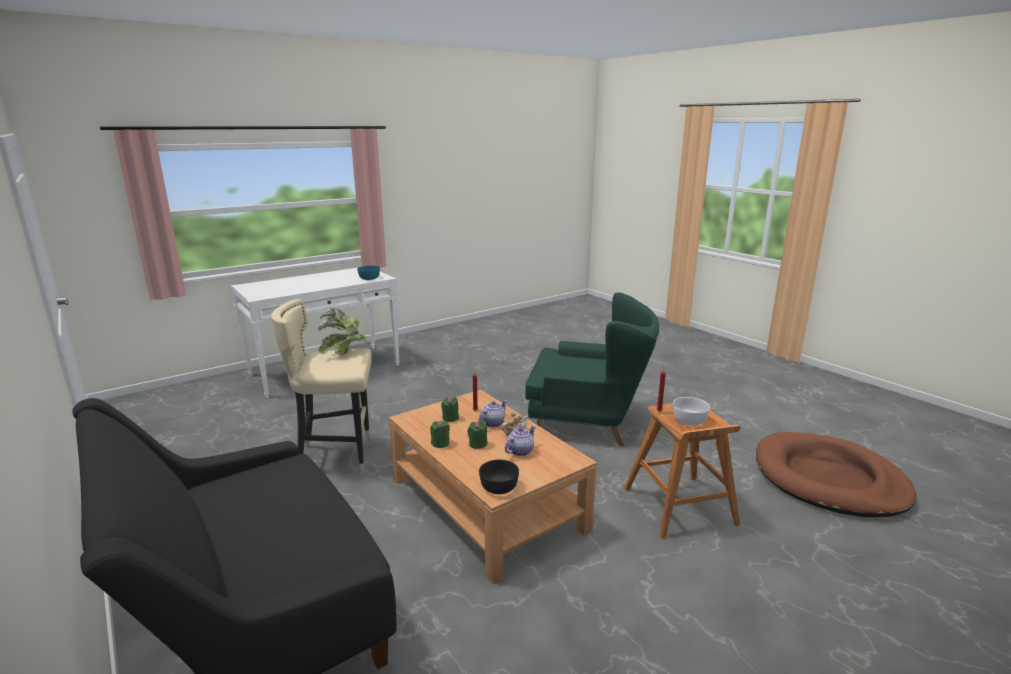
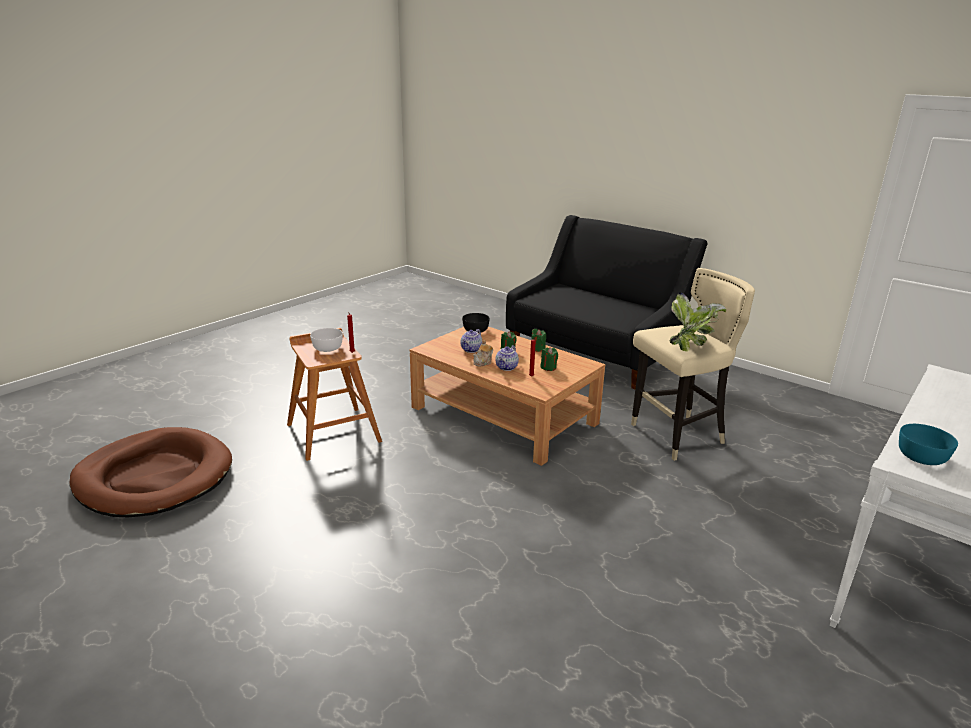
camera: 165 degrees right, 5 degrees up
(588, 420) = (421, 526): green armchair -> none

